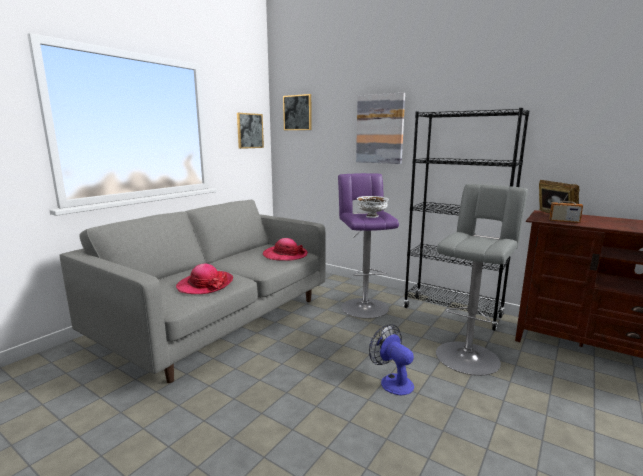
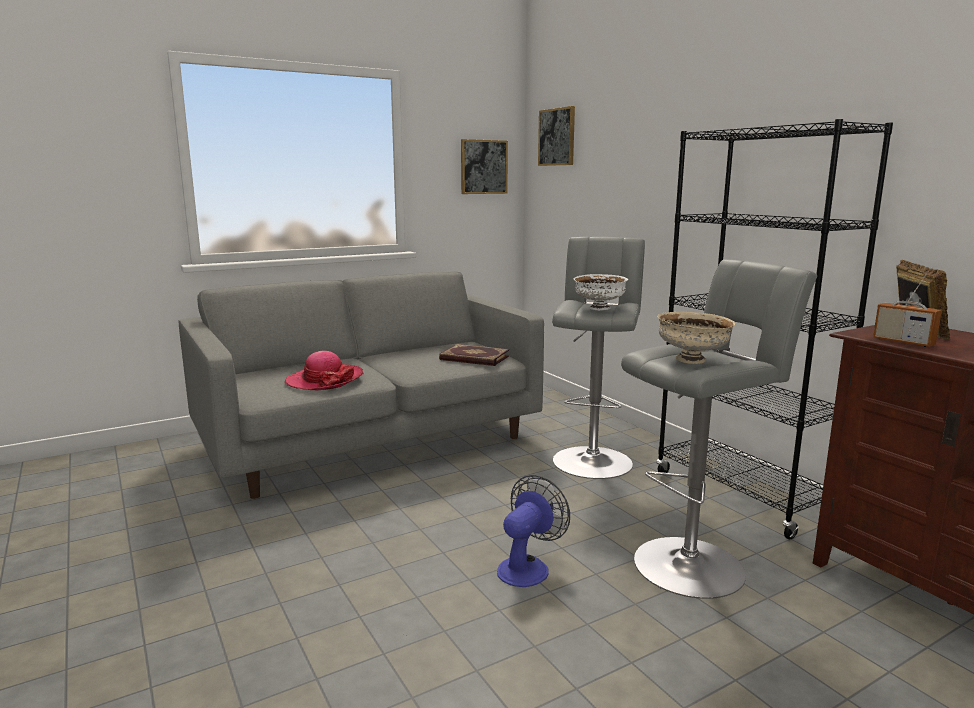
camera: 25 degrees right, 0 degrees up
(285, 255) = (474, 358): hat -> book
(363, 306) = (592, 459): purple stool -> grey stool
(380, 129) = (663, 162): picture -> none
(392, 381) = (528, 567): fan -> fan turned 45 degrees clockwise
(477, 242) = (692, 360): none -> beige bowl

